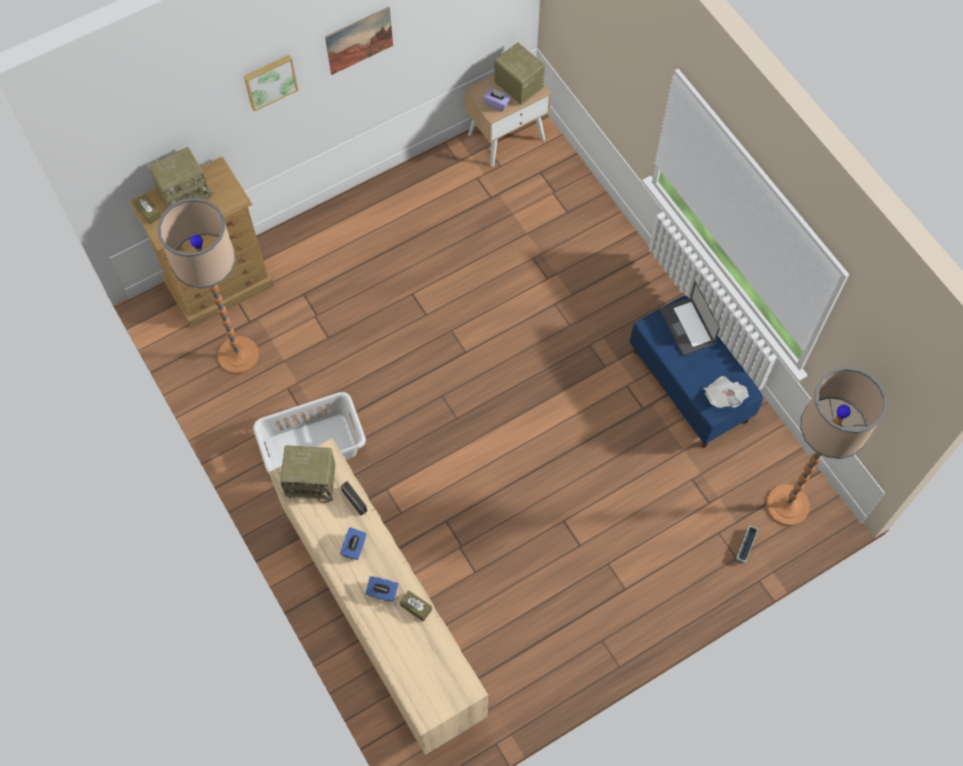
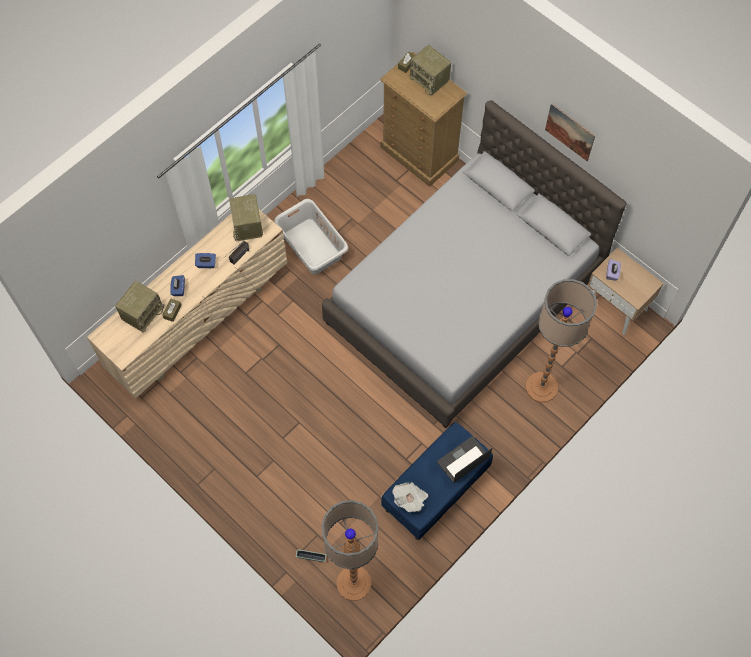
camera: 75 degrees right, 0 degrees up
(238, 355) = (368, 181): floor lamp -> floor lamp (541, 387)
(270, 81) = (511, 87): picture -> none
(446, 288) = (464, 298): none -> grey bed
(517, 85) = (635, 284): radio -> radio (142, 313)

